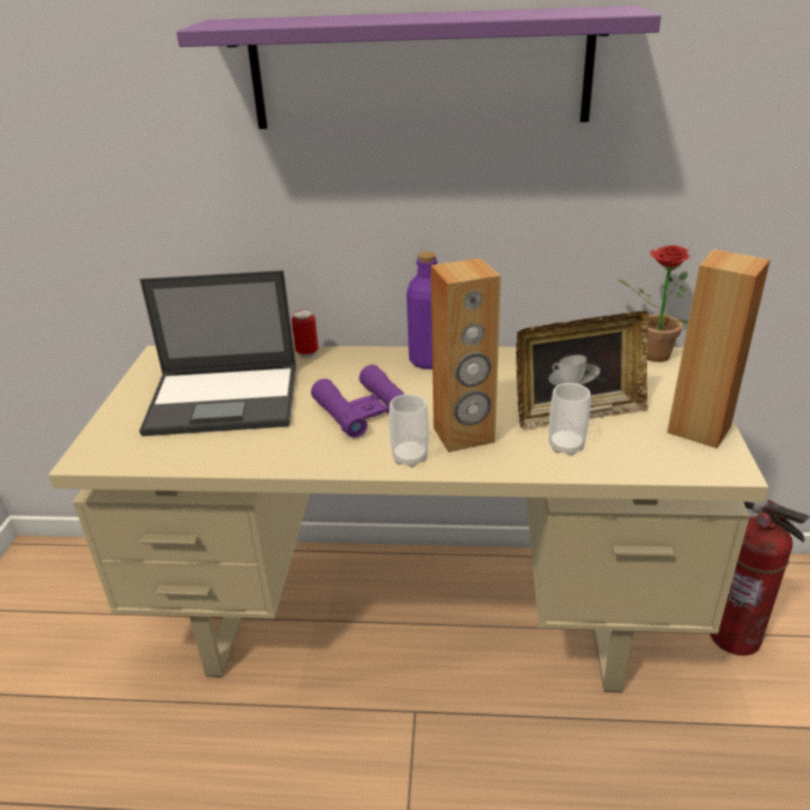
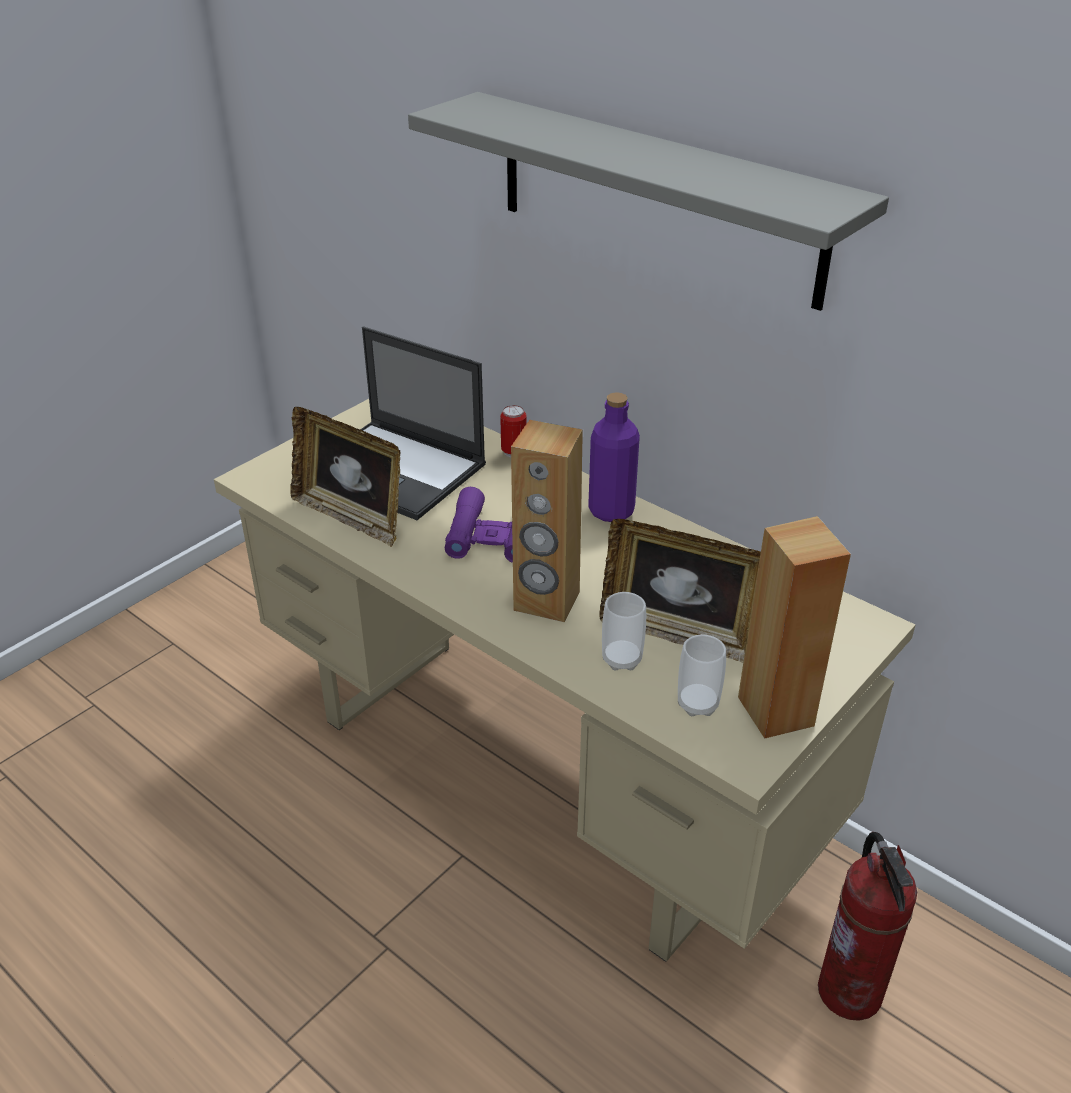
camera: 35 degrees right, 5 degrees up
(227, 447) = (351, 517): none -> picture frame
(410, 458) = (476, 599): cup -> cup (697, 704)
(419, 70) = (656, 198): purple shelf -> grey shelf
(649, 355) = (845, 609): potted plant -> none

